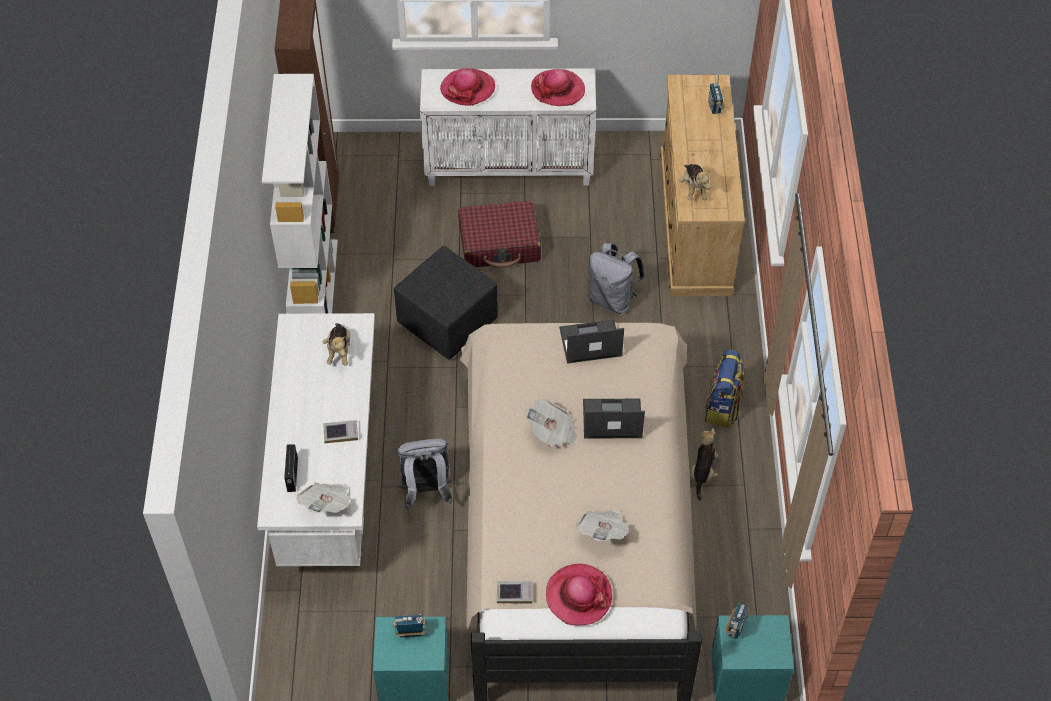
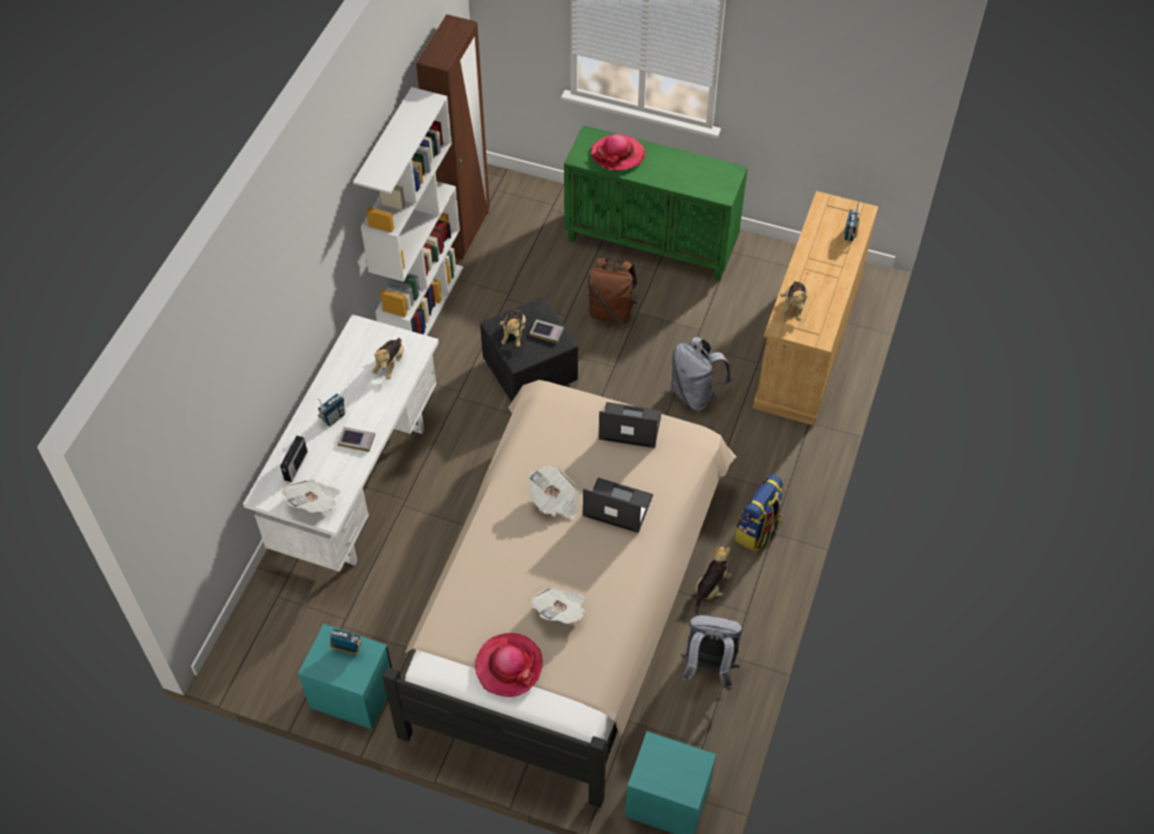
camera: 20 degrees right, 0 degrees up
(426, 492) = (441, 523): grey backpack -> grey backpack (708, 668)
(431, 289) = (514, 334): none -> plush toy
(500, 243) = (611, 312): red suitcase -> brown backpack
(510, 166) = (652, 243): white cabinet -> green cabinet
(514, 593) = (449, 643): book -> book (546, 333)
(558, 90) = (703, 177): hat -> none
(735, 628) = (657, 749): radio -> radio (333, 418)

